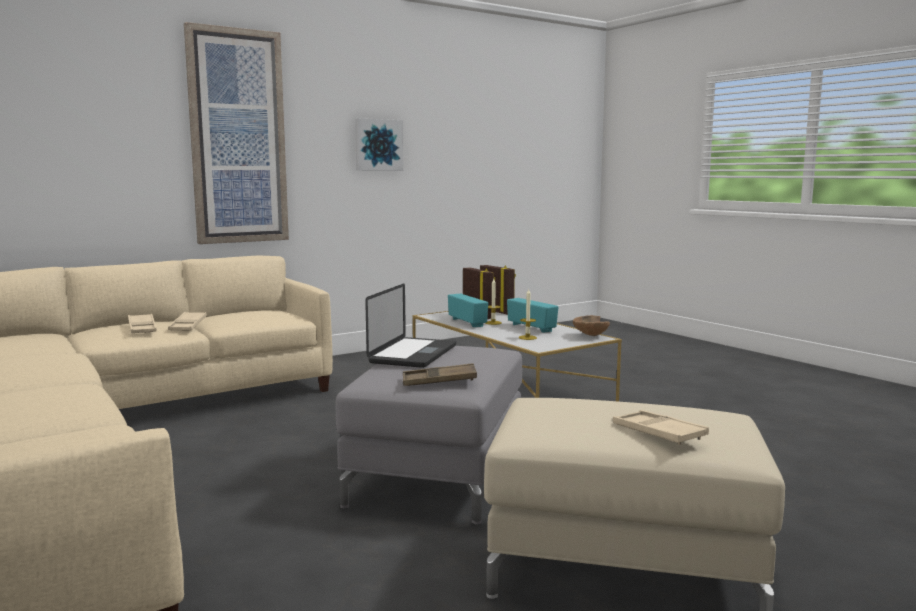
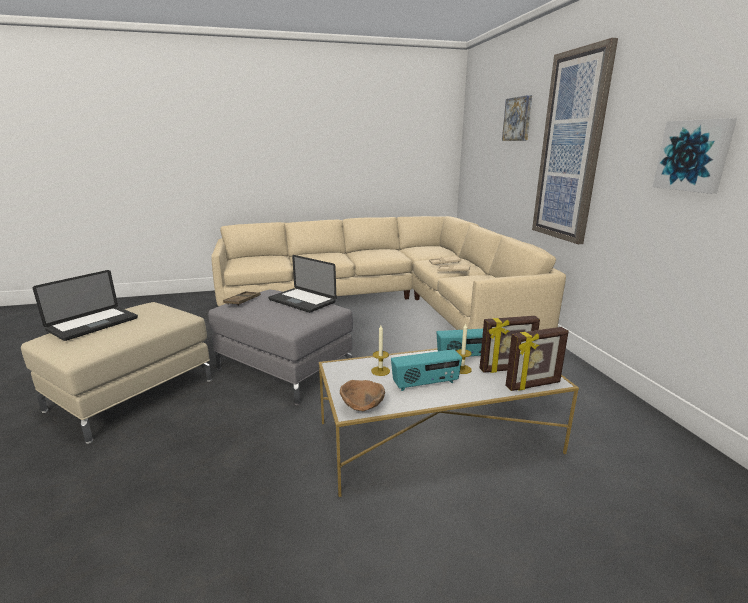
camera: 110 degrees right, 10 degrees up
(102, 91) = (518, 119): none -> picture
(658, 433) = (93, 324): beige tray -> laptop

